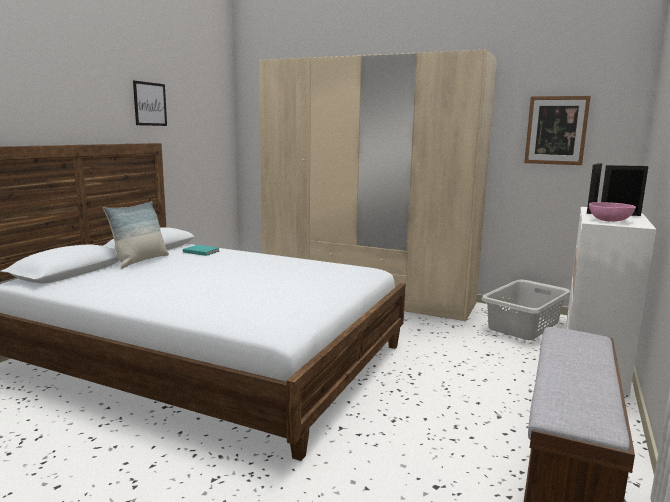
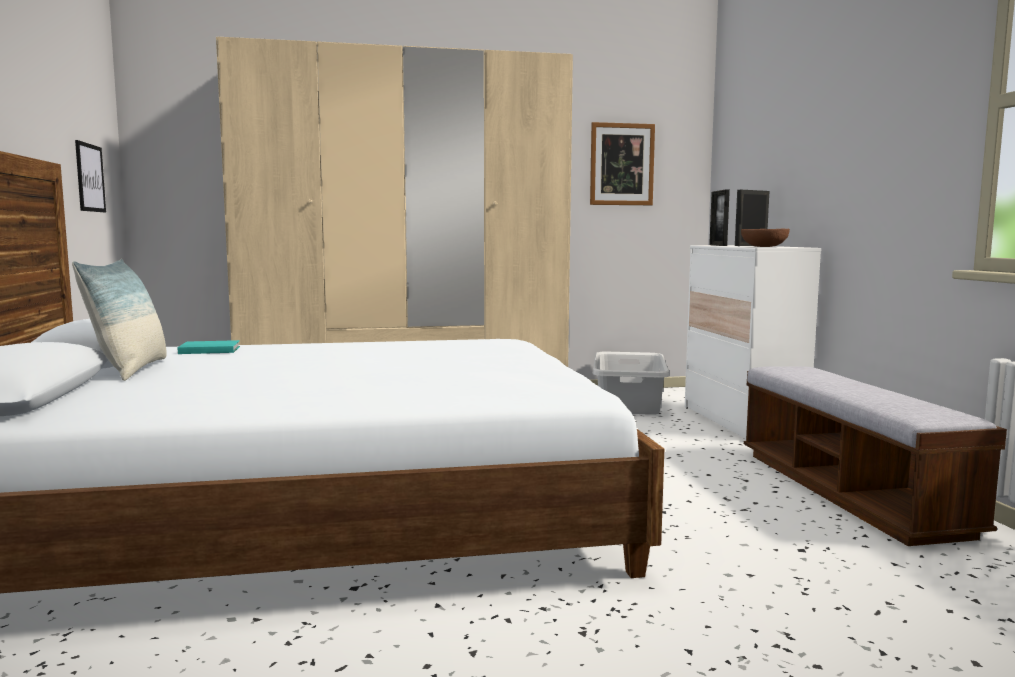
camera: 35 degrees left, 5 degrees down
(150, 104) = (31, 88): picture -> picture (90, 178)
(609, 220) = (763, 246): pink bowl -> brown bowl

